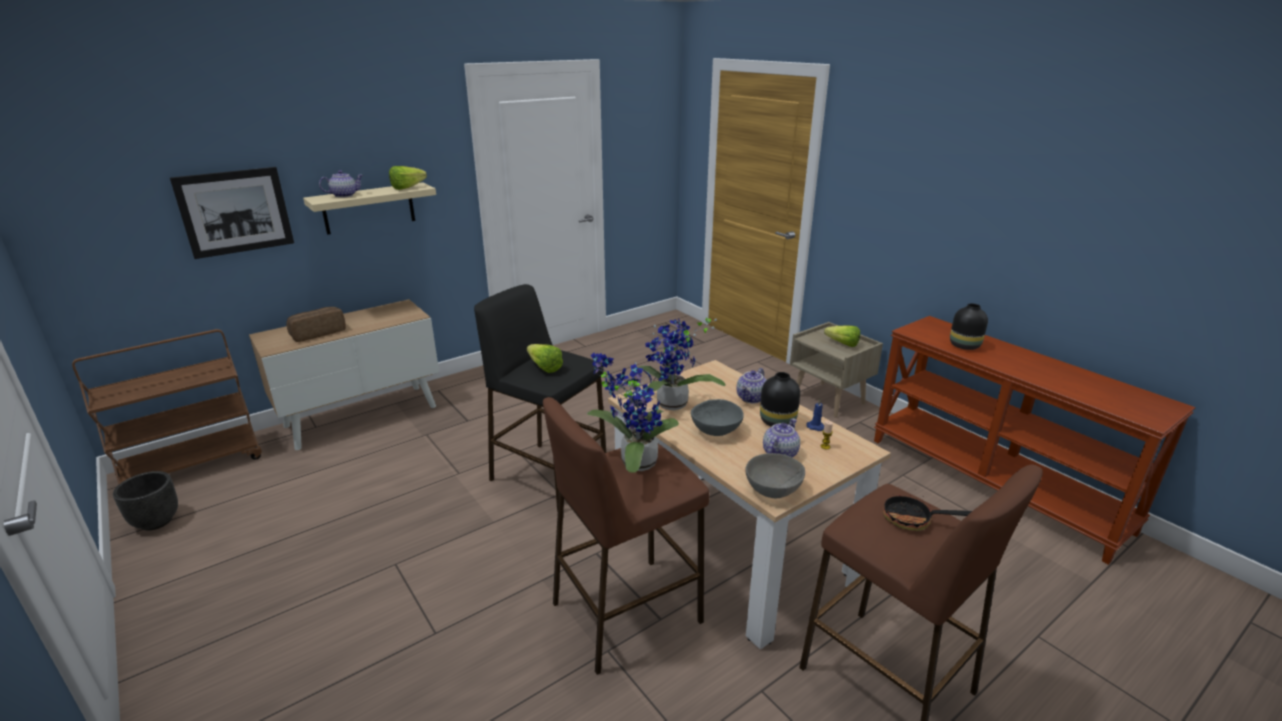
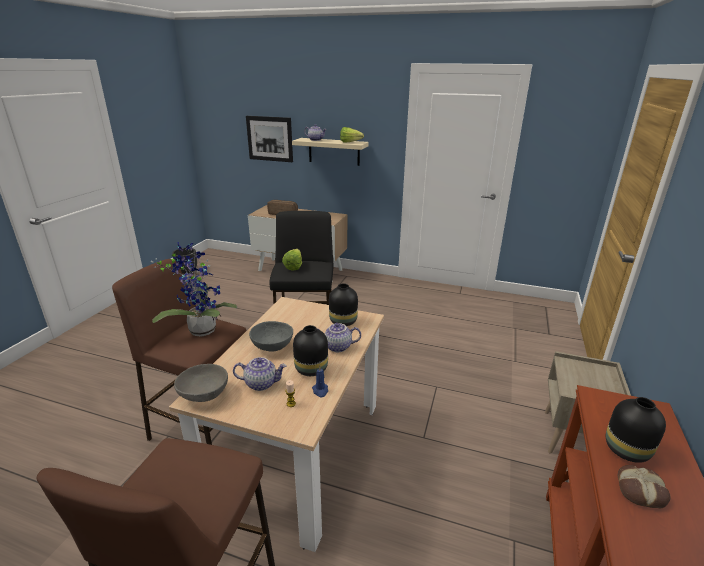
camera: 55 degrees right, 0 degrees up
(193, 465) = (227, 258): brown cart -> none
(672, 406) = (292, 320): potted plant -> none
(707, 381) = (344, 321): none -> black vase
(840, 343) = (591, 384): lettuce -> none
(914, 520) = (192, 486): frying pan -> none
(999, 357) = (641, 491): none -> bread

